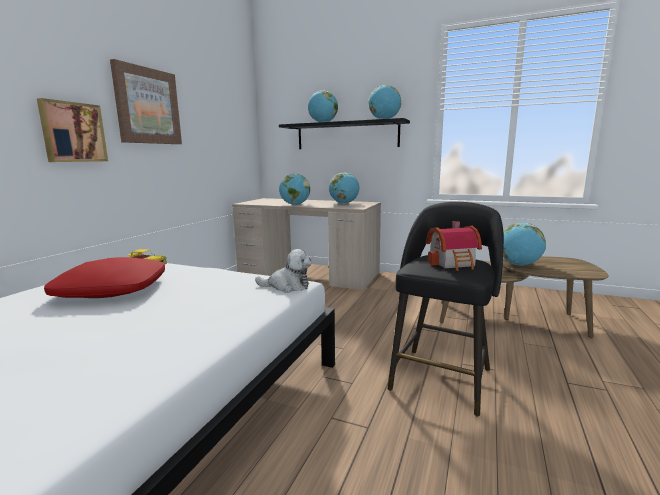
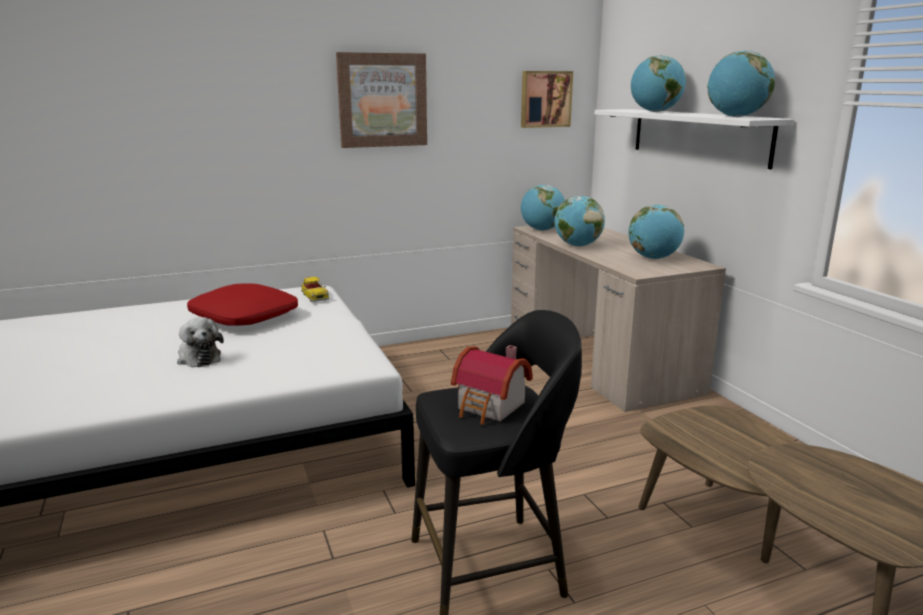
camera: 45 degrees right, 5 degrees up
(73, 132) = (284, 141): picture -> picture (545, 99)
(287, 286) = (354, 366): plush toy -> plush toy (198, 357)
(346, 135) = (698, 135): black shelf -> white shelf
(519, 265) = (787, 466): globe -> globe (542, 230)

